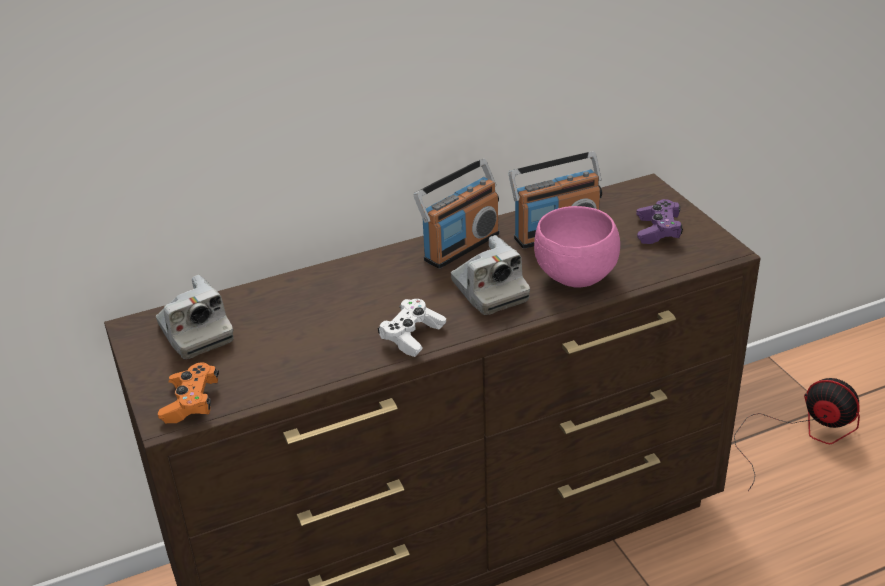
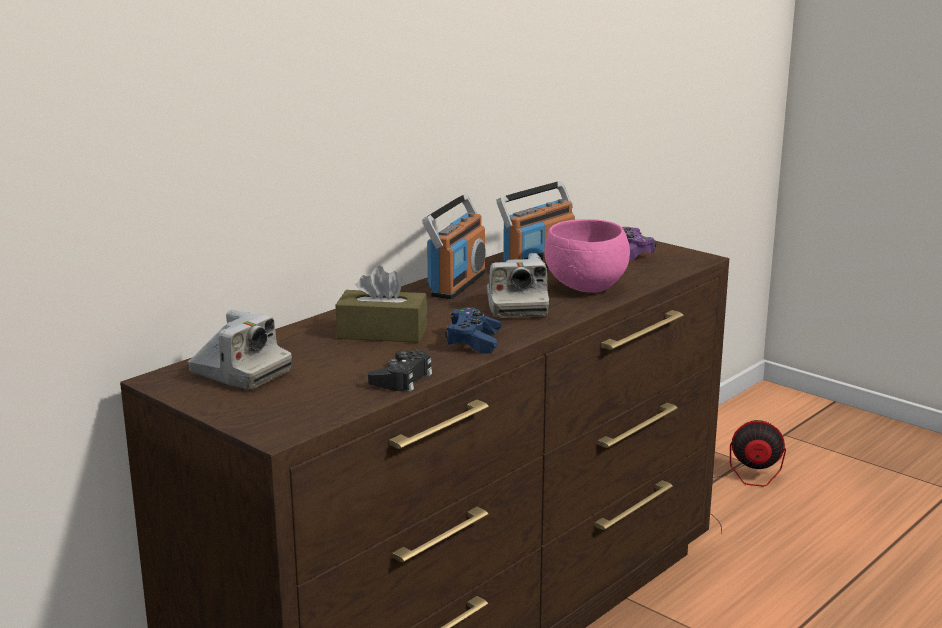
camera: 25 degrees left, 15 degrees down
(191, 403) = (290, 417): orange game controller -> none
(314, 374) = (402, 378): none -> black game controller
(345, 304) = (382, 332): none -> brown tissue box
(412, 336) = (473, 342): white game controller -> blue game controller
(489, 291) = (516, 306): camera -> camera turned 45 degrees clockwise

